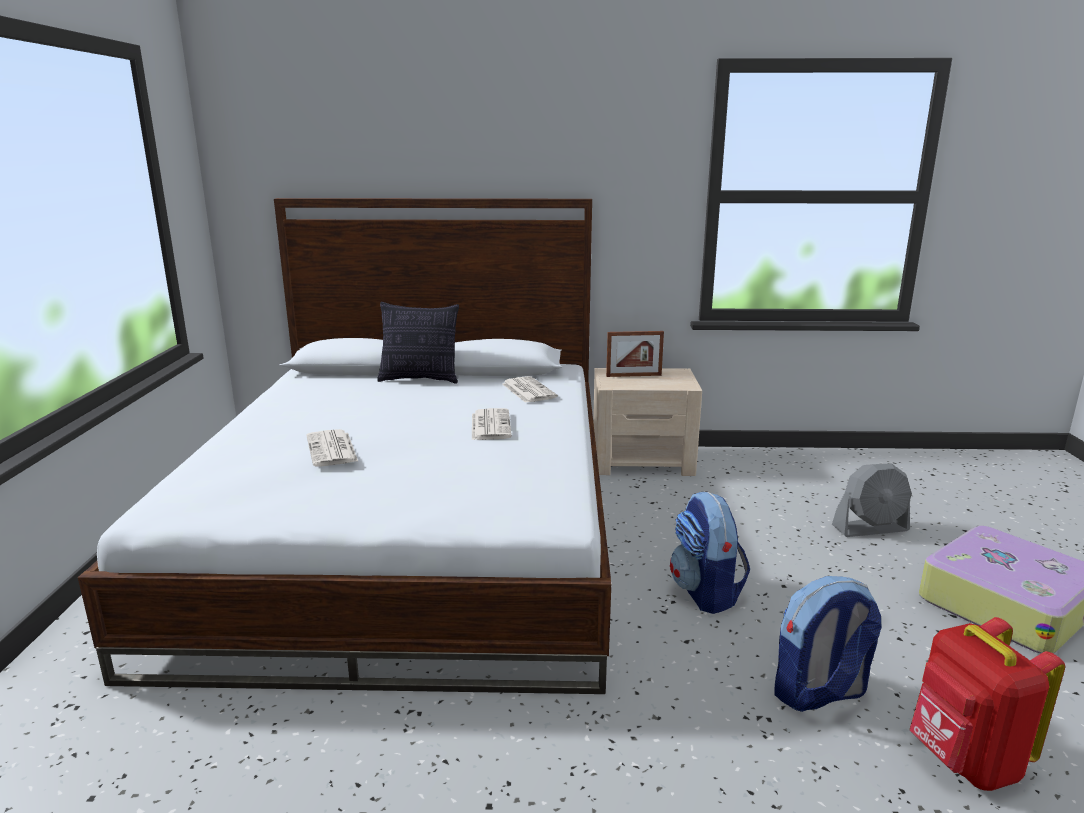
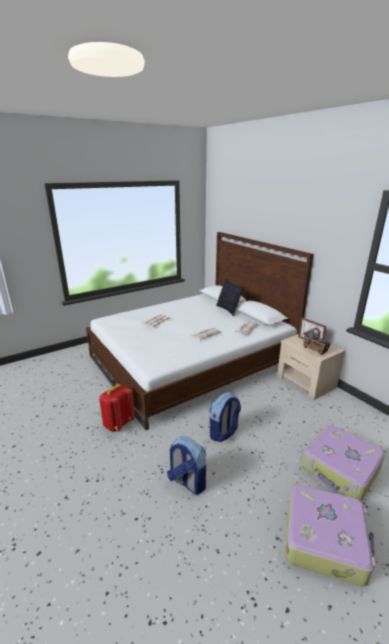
camera: 55 degrees right, 5 degrees up
(666, 382) = (315, 350): none -> radio
(870, 528) = (340, 468): grey fan -> suitcase
(964, 761) = (179, 536): red backpack -> red backpack (118, 424)

